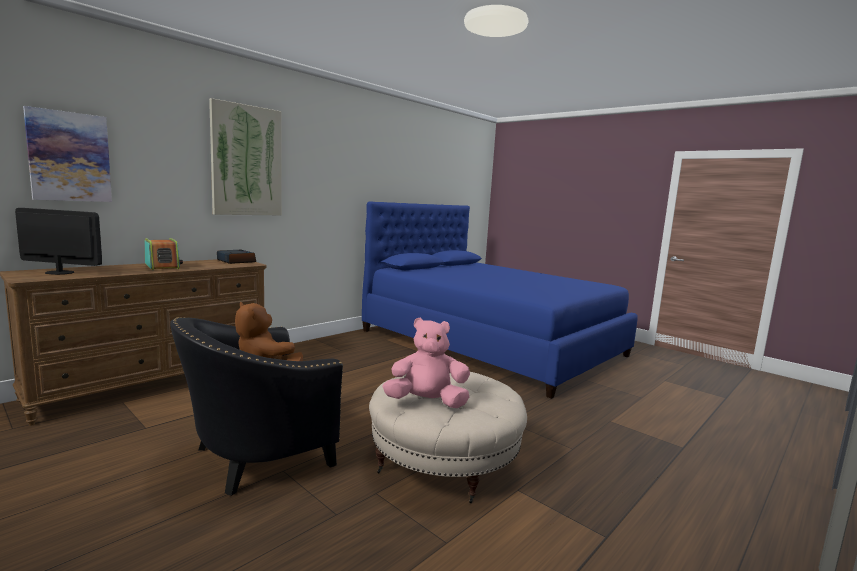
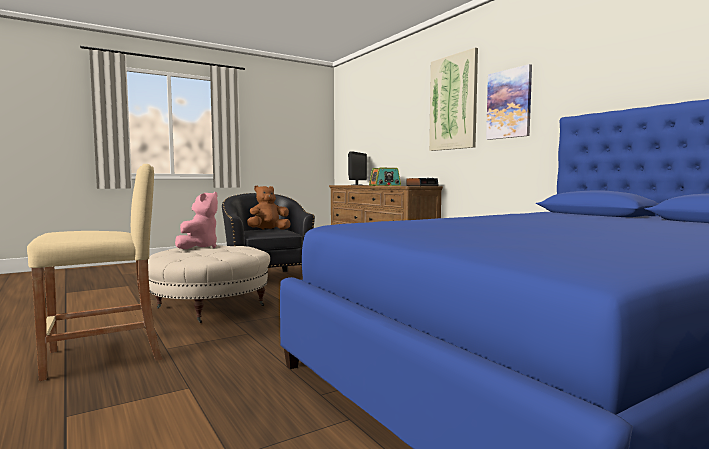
camera: 105 degrees right, 5 degrees down
(69, 157) = (380, 124): picture -> picture (509, 104)
(616, 473) = (105, 356): none -> beige stool

